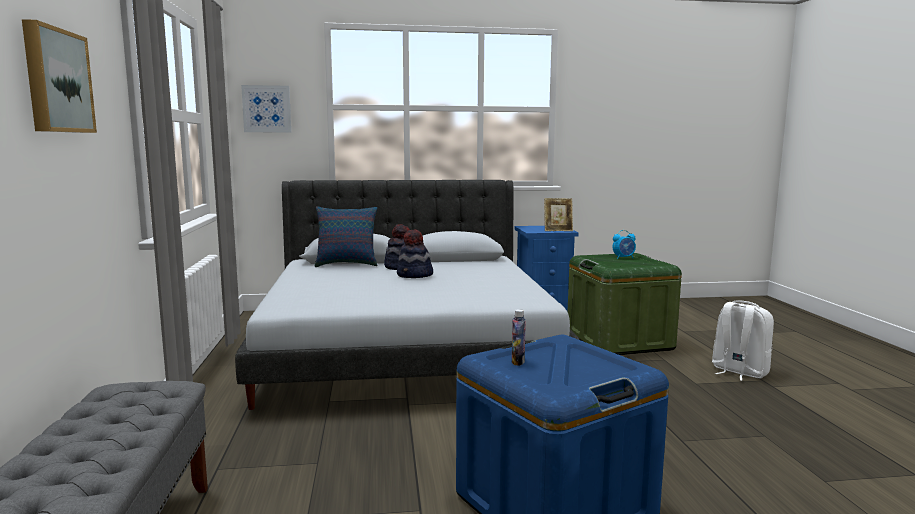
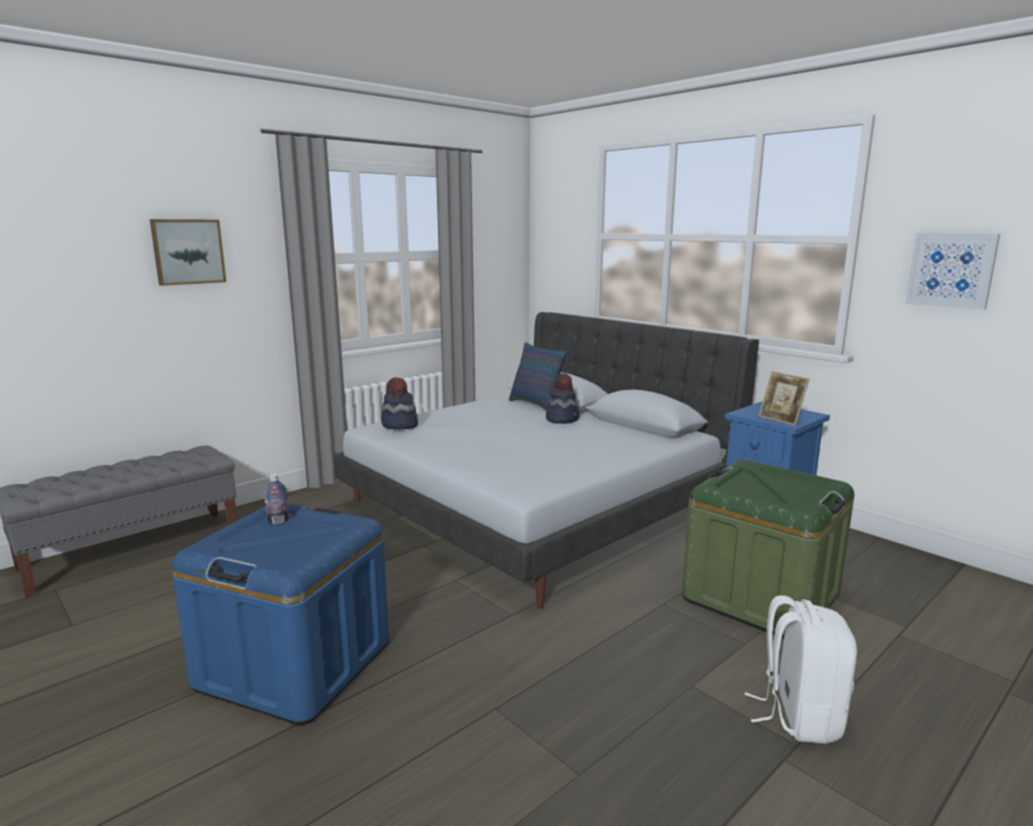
camera: 55 degrees right, 5 degrees up
(267, 109) = (553, 238): picture -> picture (951, 270)
(415, 275) = (536, 430): hat -> hat (399, 425)
(624, 258) = (797, 482): alarm clock -> none

